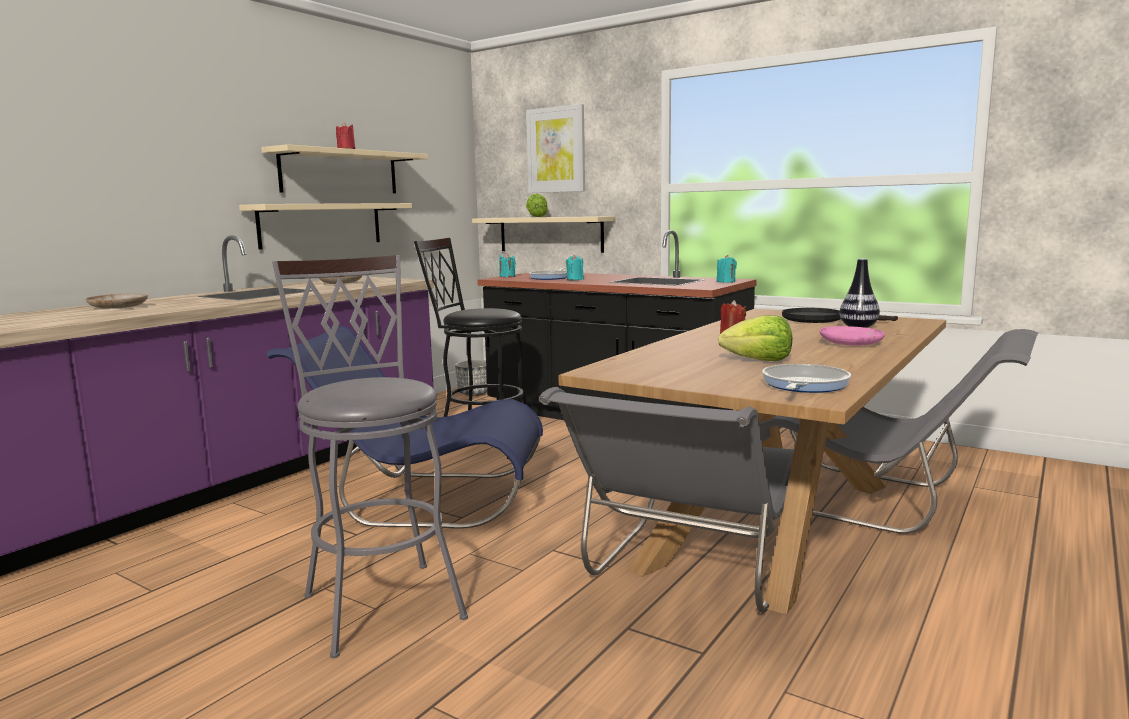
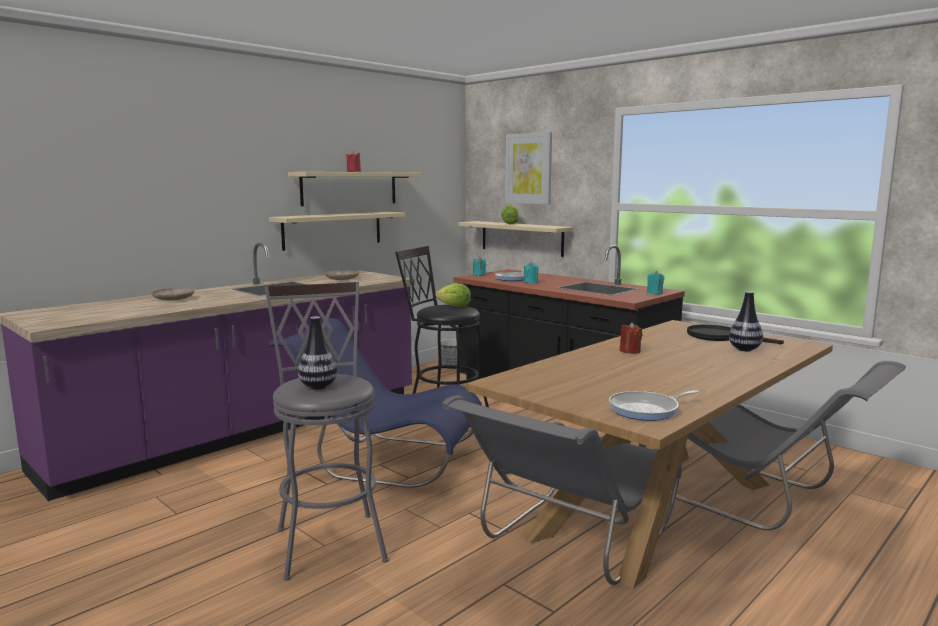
camera: 10 degrees right, 0 degrees up
(363, 390) = (318, 387): none -> vase
(759, 360) = (631, 380): lettuce -> lettuce (454, 306)
(803, 385) = (647, 410): frying pan -> frying pan turned 150 degrees counterclockwise
(851, 343) = (723, 367): pink plate -> none

